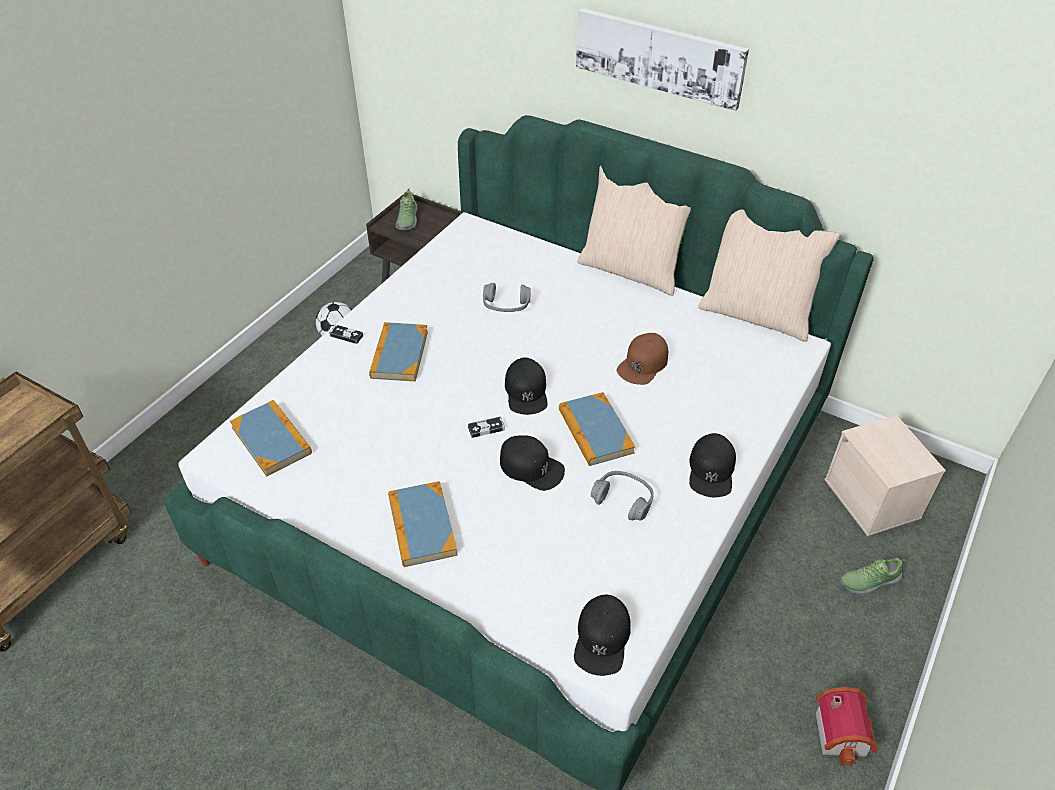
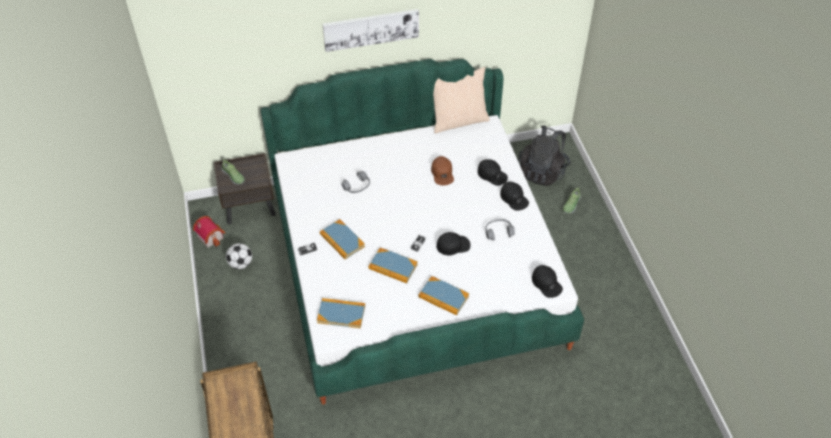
camera: 45 degrees left, 5 degrees up
(526, 391) = (413, 217): black cap -> black cap (492, 174)
(595, 431) = (458, 214): book -> book (393, 267)
(631, 270) = (387, 133): beige pillow -> none
(843, 733) = (613, 264): toy house -> toy house (211, 236)
(873, 499) = (542, 171): beige storage box -> black backpack

